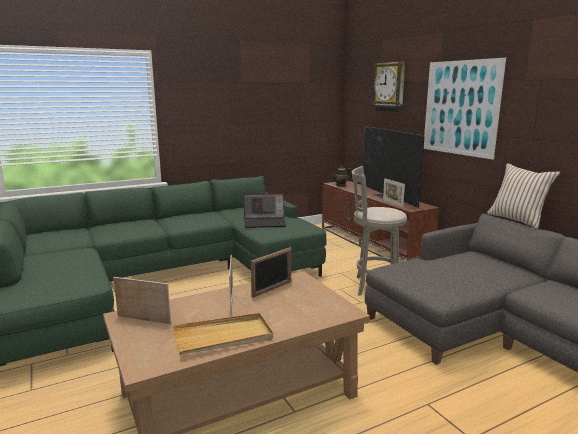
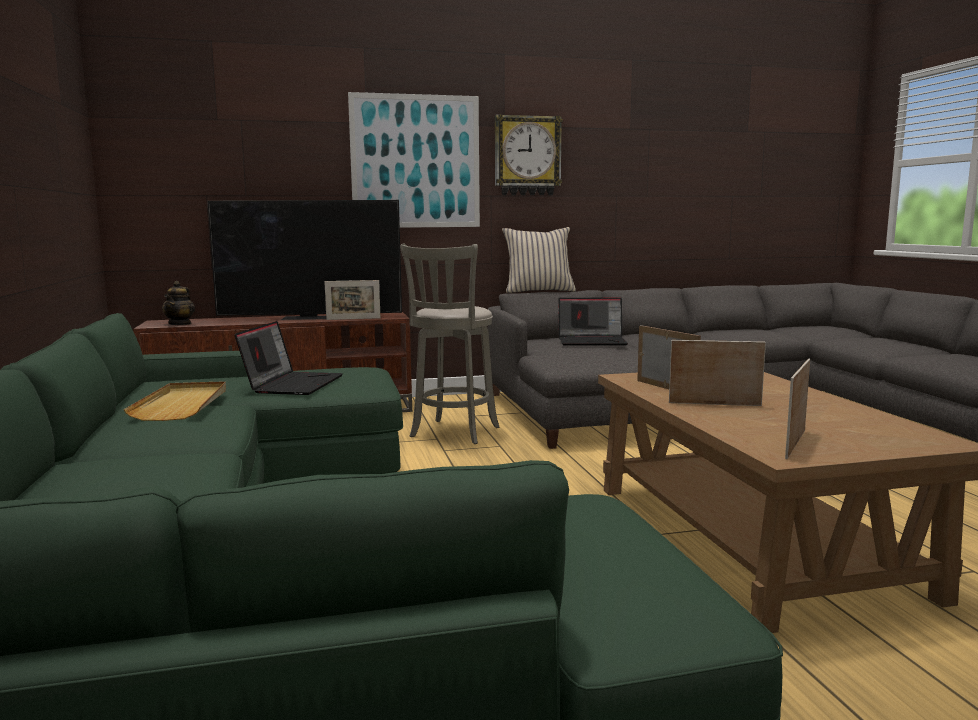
camera: 75 degrees left, 5 degrees down
(223, 337) = (831, 410): beige tray -> beige tray (182, 404)
(389, 87) = (252, 128): wall clock -> wall clock (527, 156)
(481, 270) = (593, 341): none -> laptop

